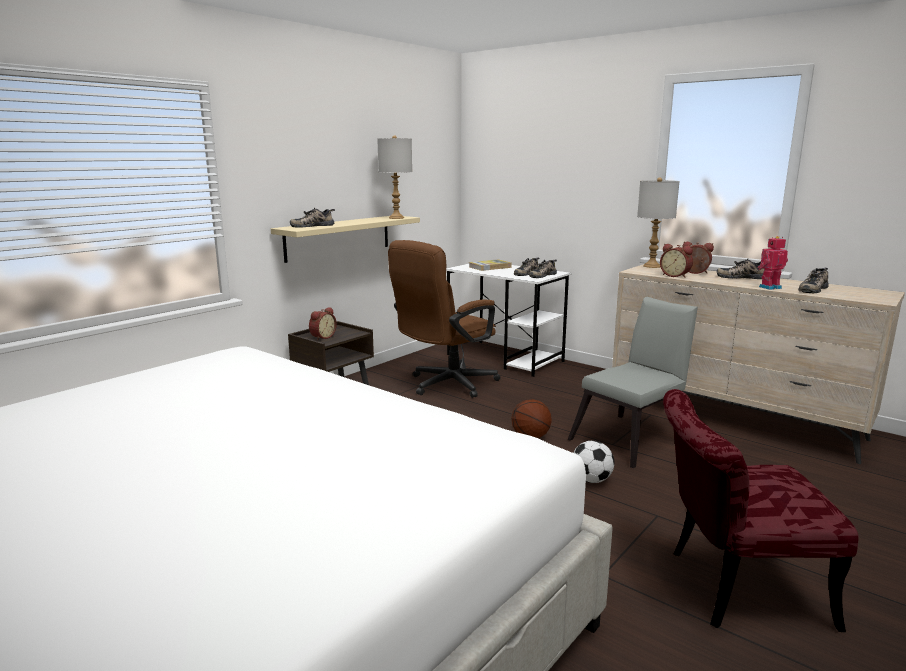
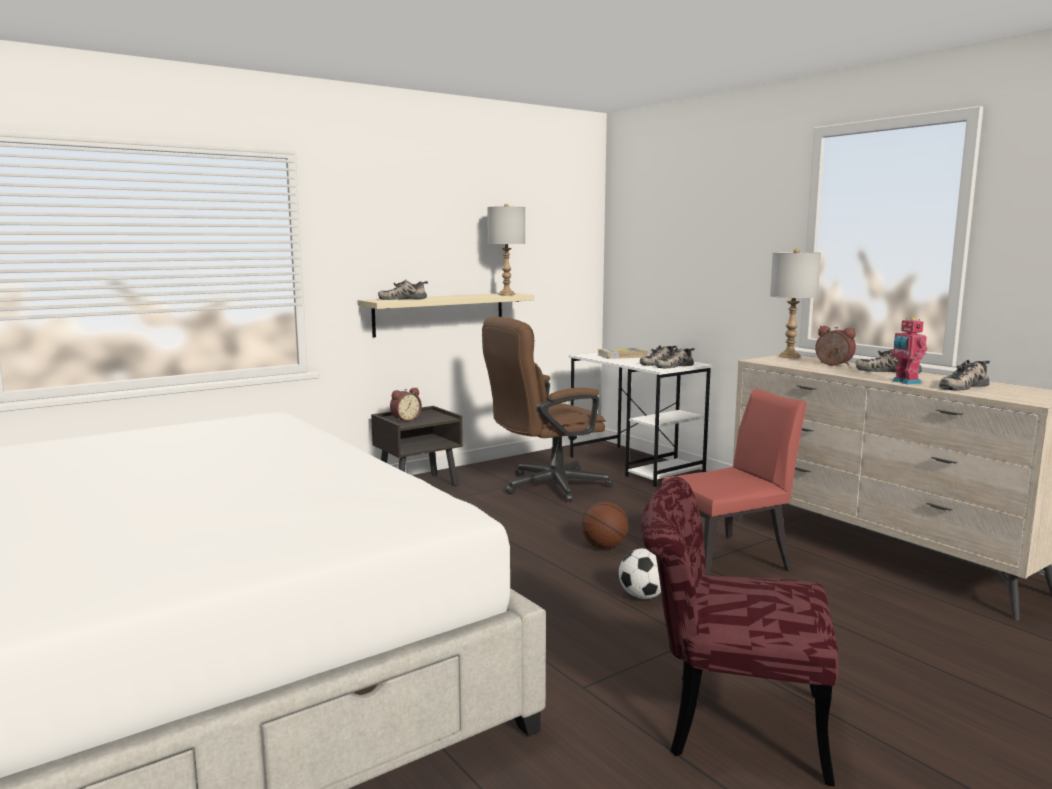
camera: 15 degrees right, 5 degrees down
(632, 439) = (726, 561): grey chair -> red chair
(675, 275) = (802, 366): alarm clock -> none
(769, 287) = (905, 382): toy robot -> toy robot turned 105 degrees counterclockwise

